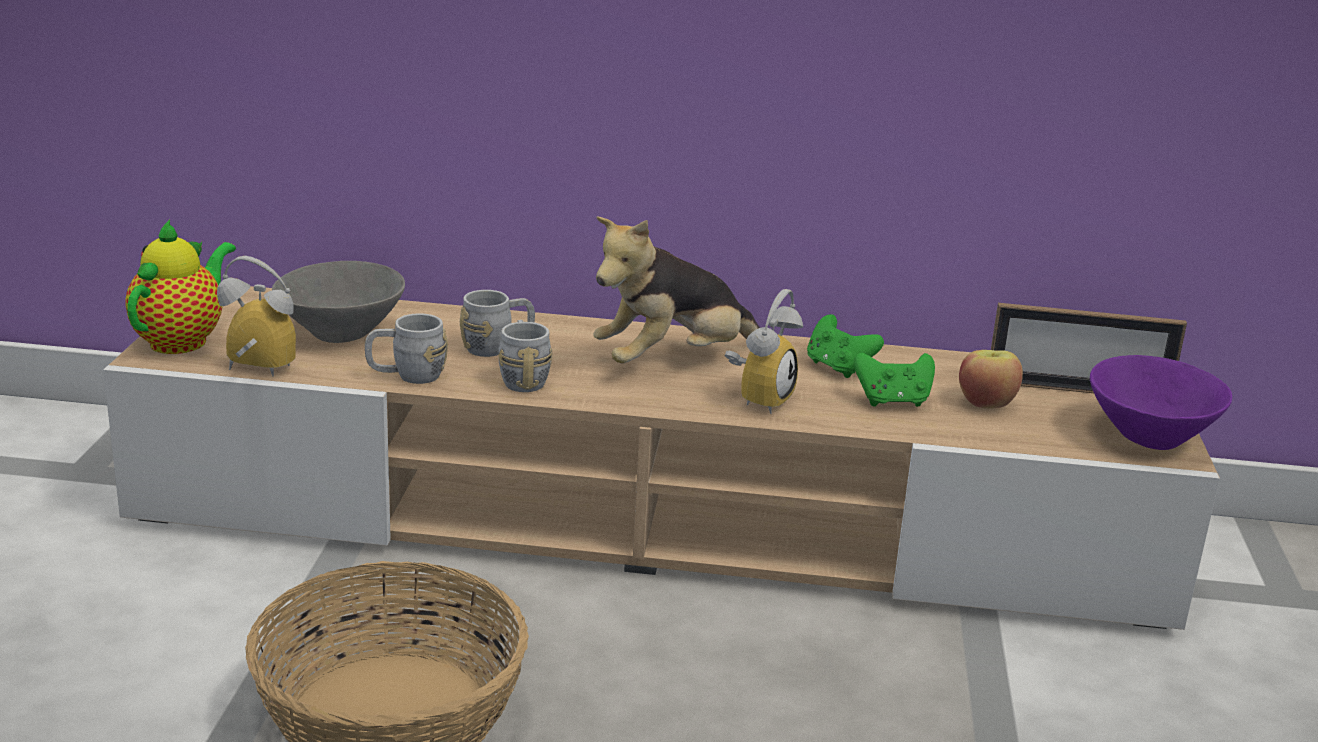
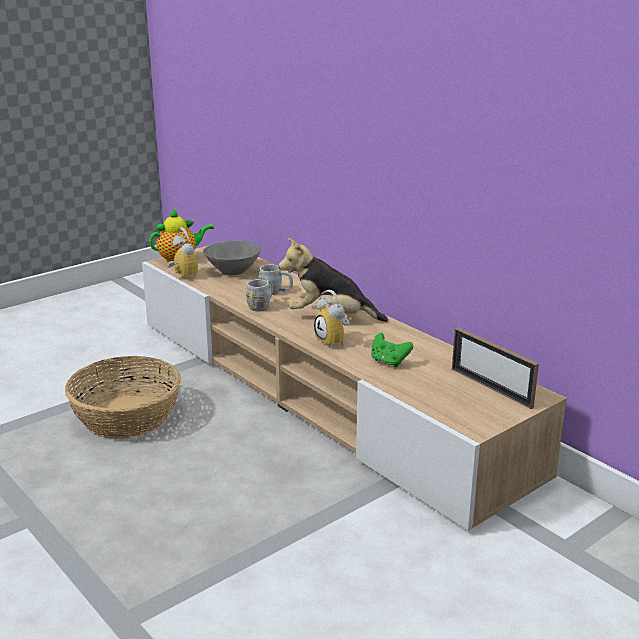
camera: 45 degrees right, 0 degrees up
(407, 376) = (225, 292): grey mug -> none
(759, 398) = (334, 341): alarm clock -> alarm clock turned 75 degrees clockwise
(838, 368) = (395, 341): green game controller -> none
(986, 403) = (431, 377): apple -> none
(1149, 438) = (478, 418): purple bowl -> none

